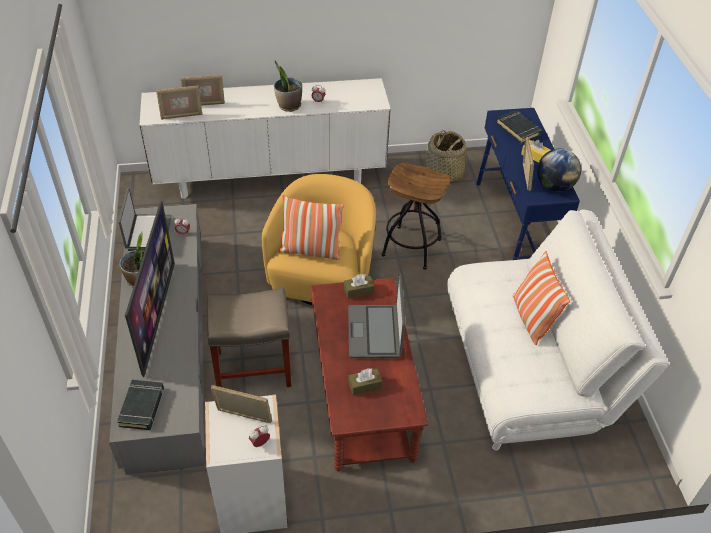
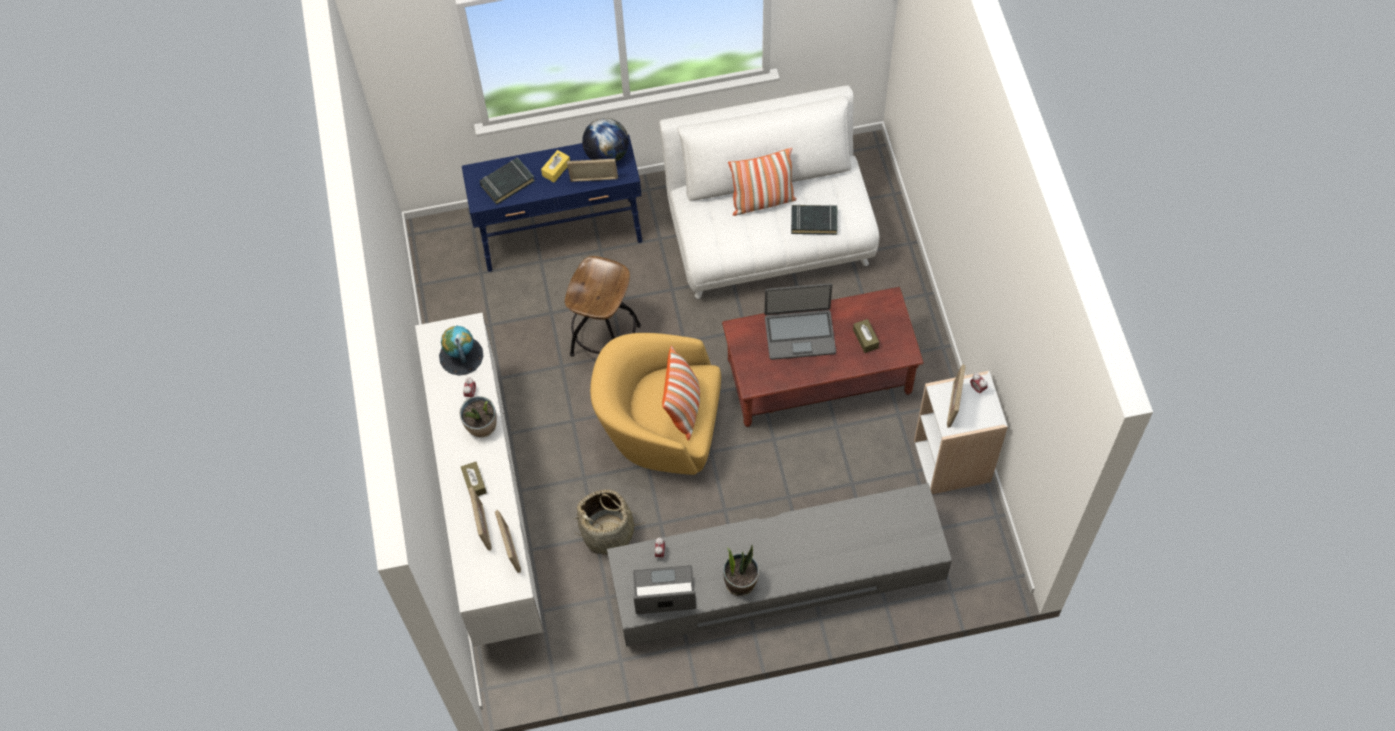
camera: 90 degrees left, 15 degrees up
(142, 407) = (908, 539): black book -> black book (814, 221)
(157, 316) = (792, 552): television -> none
(254, 368) = (800, 482): beige stool -> none
(352, 97) = (461, 355): none -> globe
(358, 291) = (745, 352): brown tissue box -> brown tissue box (474, 482)
(443, 174) = (471, 307): basket -> basket (608, 533)

